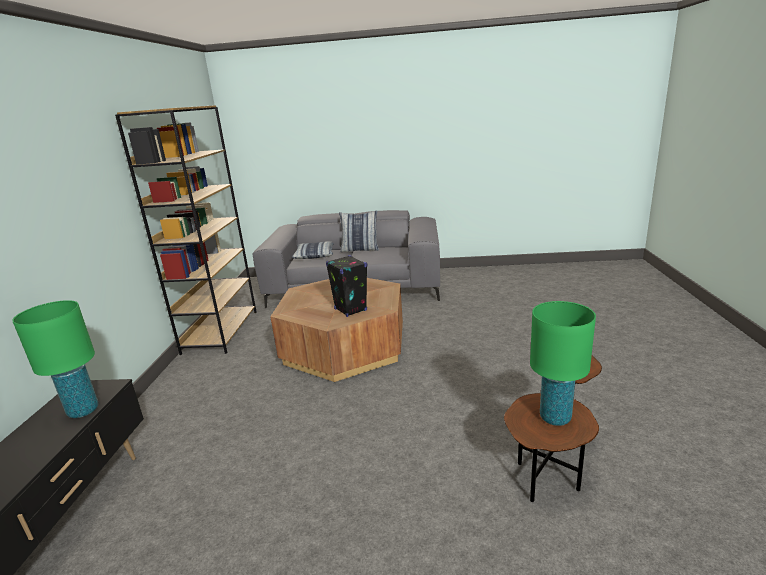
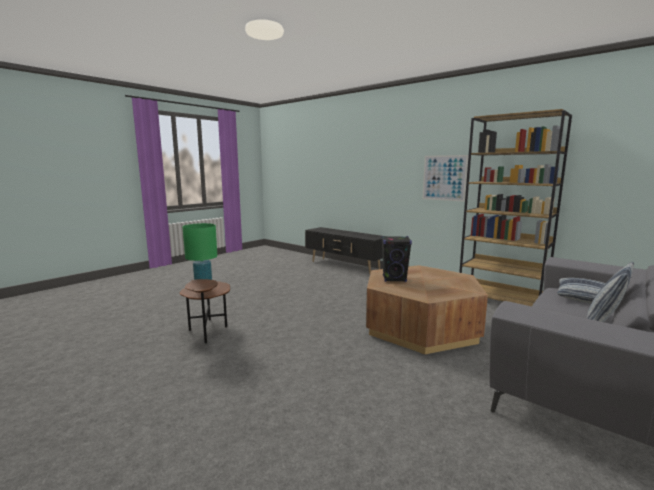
camera: 125 degrees right, 10 degrees down
(83, 411) = (360, 236): green table lamp -> none
(101, 216) = (444, 178): none -> picture

